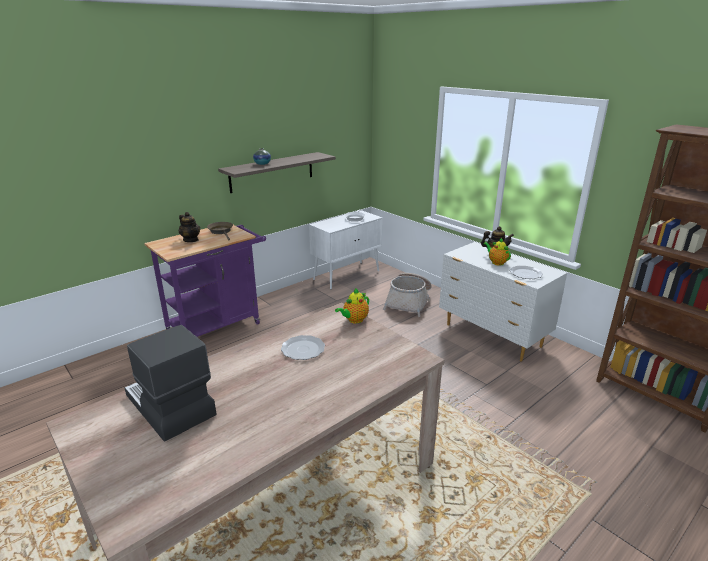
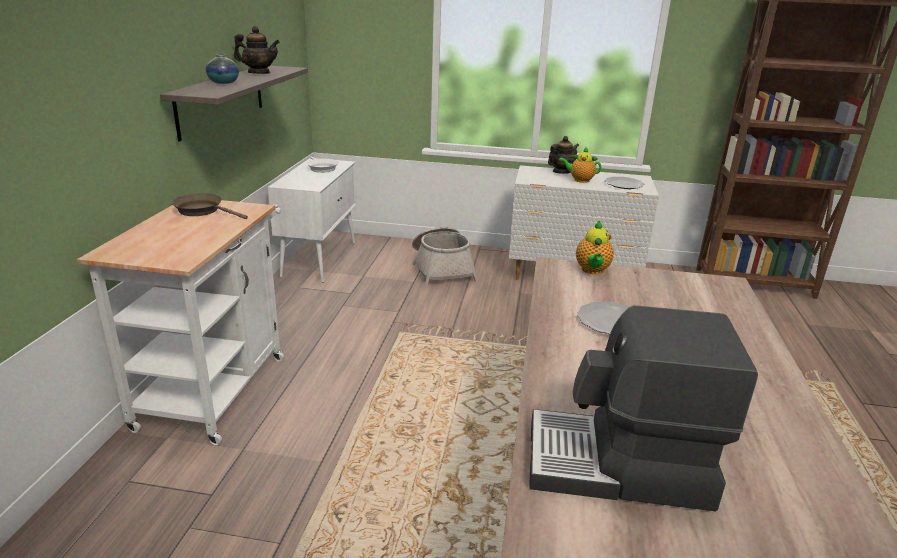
camera: 40 degrees left, 0 degrees up
(191, 240) = (171, 233): teapot -> teapot (259, 73)
(219, 325) = (217, 386): purple cart -> white cart

